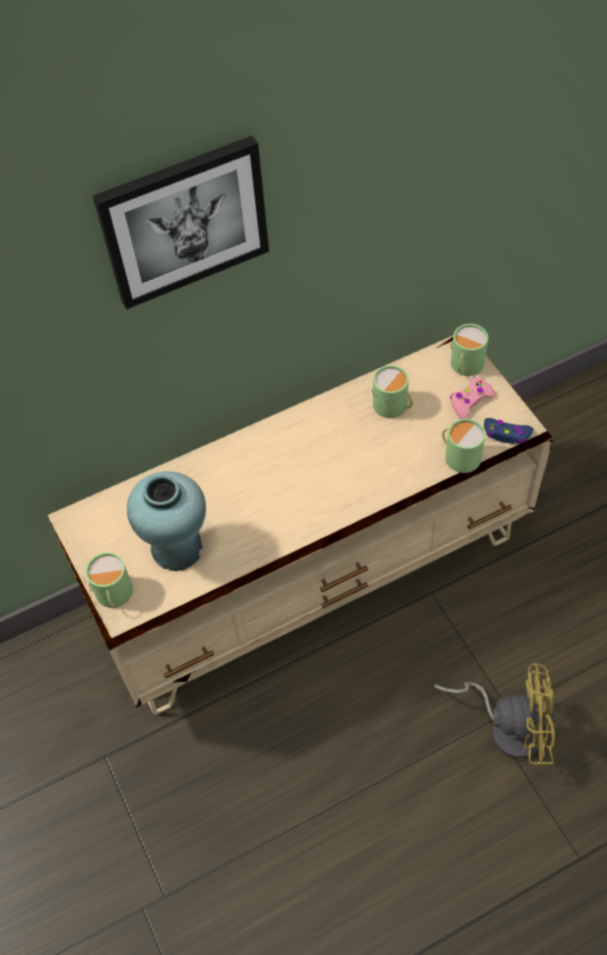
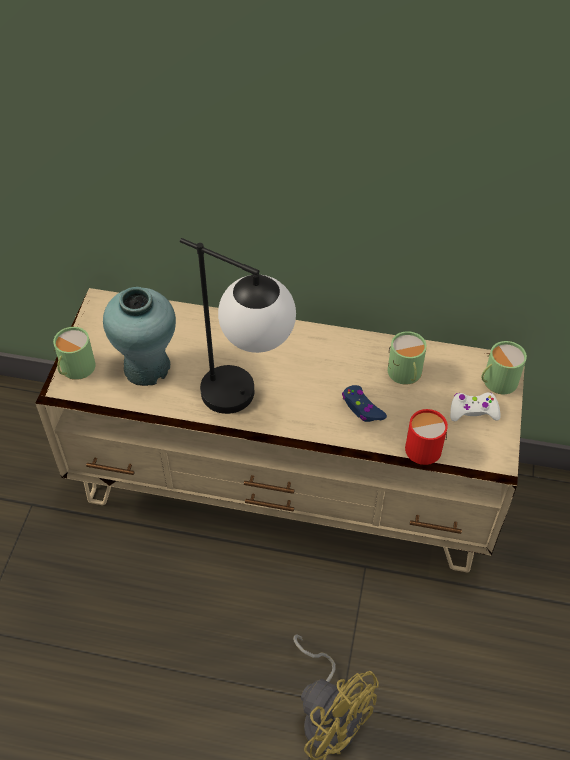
camera: 35 degrees right, 5 degrees down
(184, 221) = (257, 81): picture -> none
(291, 516) = (247, 401): none -> table lamp
(459, 455) = (422, 445): green mug -> red mug
(470, 401) = (473, 411): pink game controller -> white game controller
(506, 434) = (478, 456): blue game controller -> blue game controller (362, 408)

